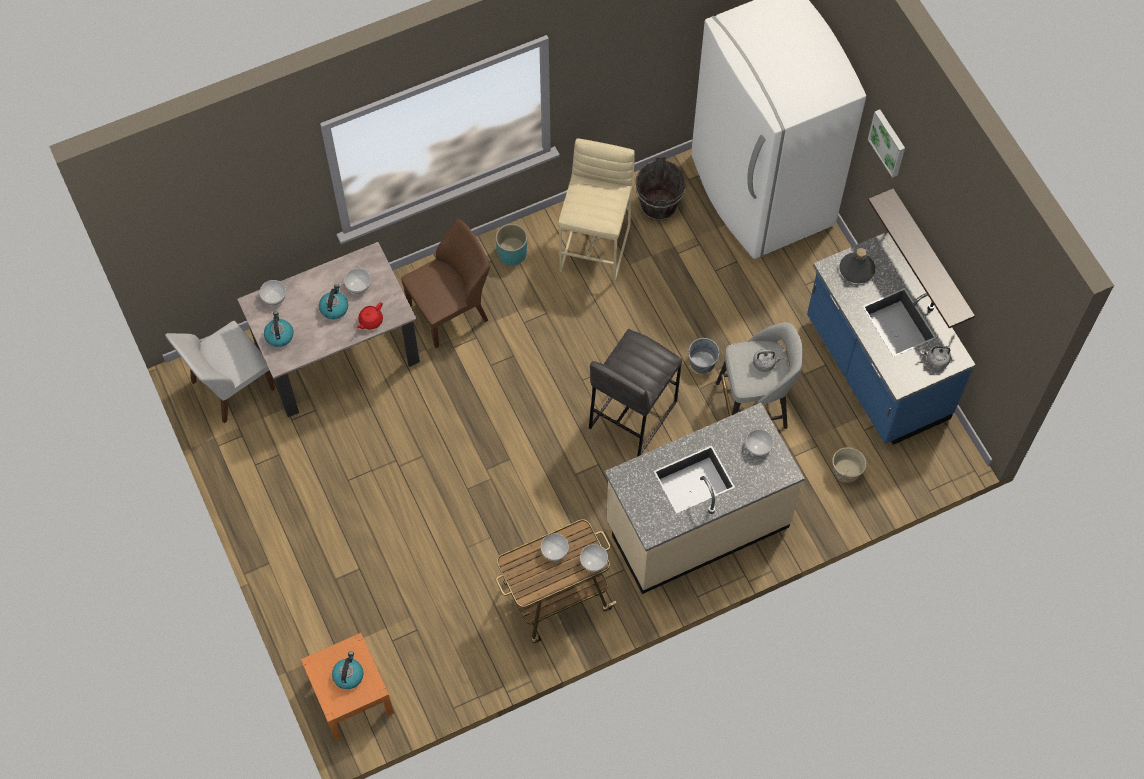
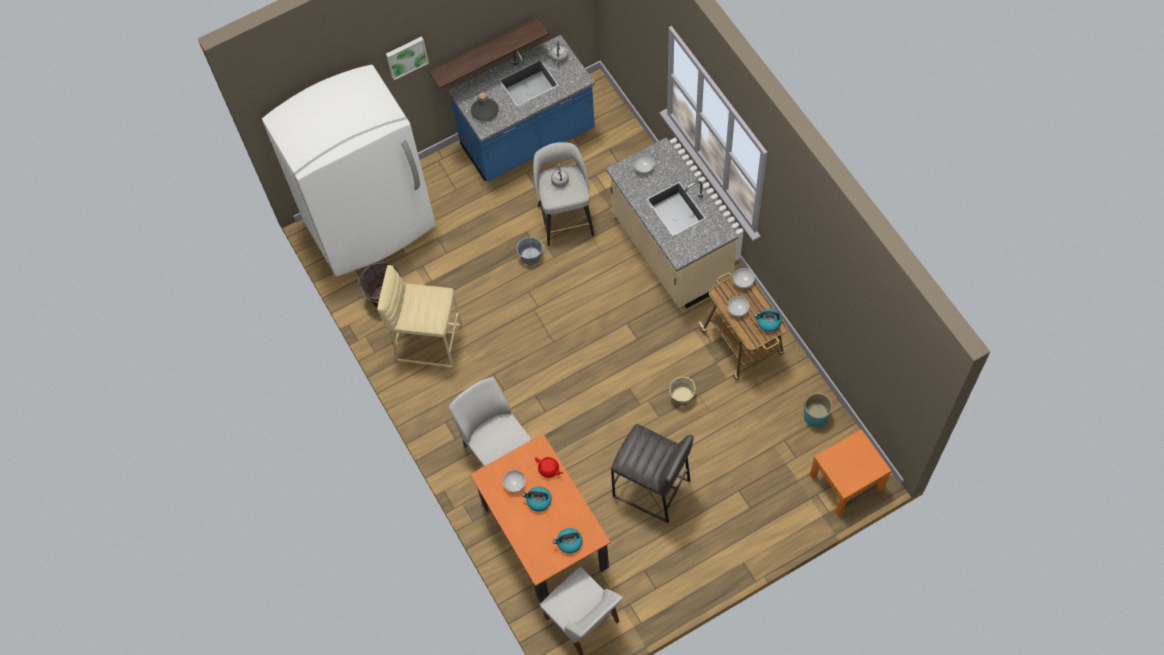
camera: 90 degrees left, 0 degrees up
(274, 297) = (531, 552): bowl -> none
(337, 354) = (544, 535): beige dining table -> orange dining table
(348, 675) = (851, 460): kettle -> kettle (768, 322)
(450, 311) = (497, 449): brown chair -> white chair
(512, 253) = (437, 406): turquoise planter -> turquoise planter (815, 416)
(631, 415) = (581, 303): grey stool -> grey stool (651, 489)
(846, 471) = (614, 155): beige bucket -> beige bucket (681, 396)

